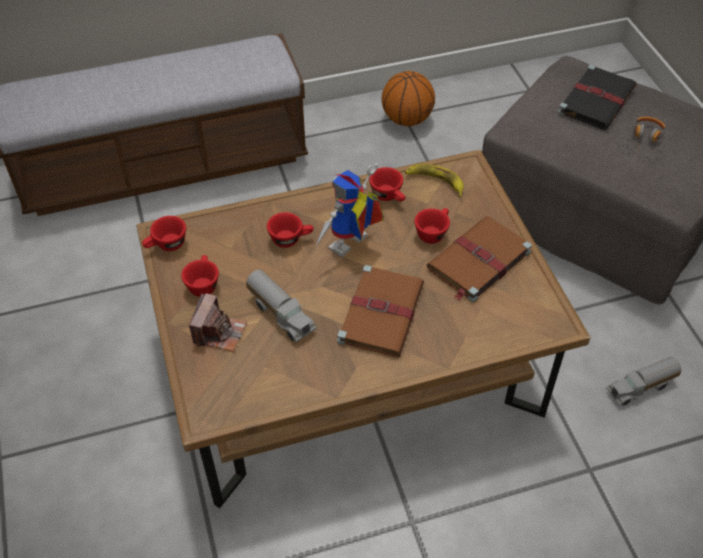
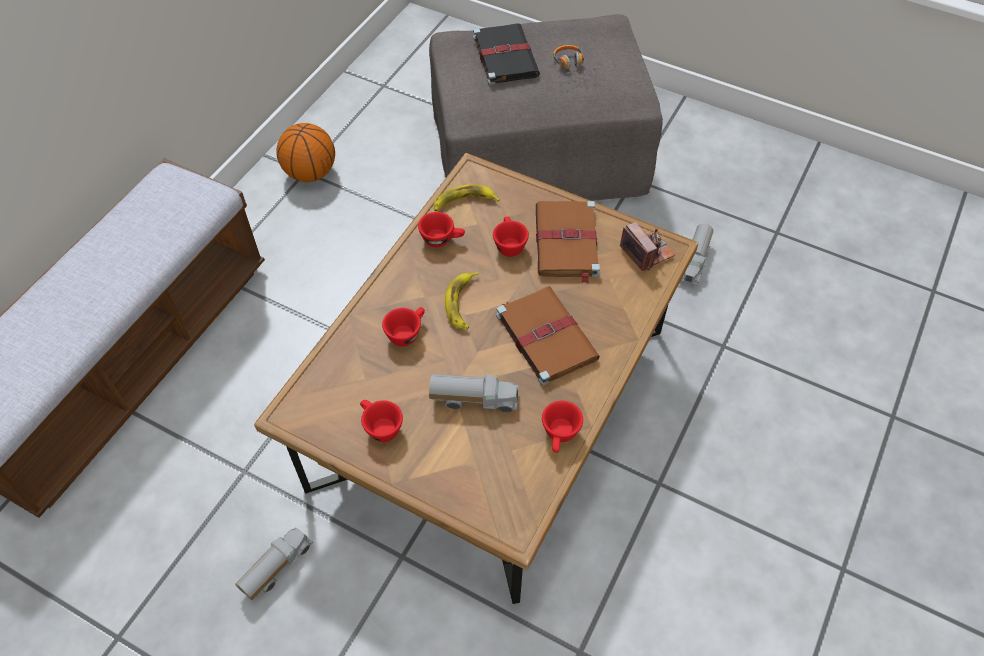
camera: 45 degrees left, 5 degrees up
(108, 351) = (276, 567): none -> toy truck
(166, 246) = (308, 420): red cup -> red cup (560, 436)
(219, 332) = (444, 454): camera -> camera (646, 252)
(350, 248) = (462, 303): toy robot -> banana

